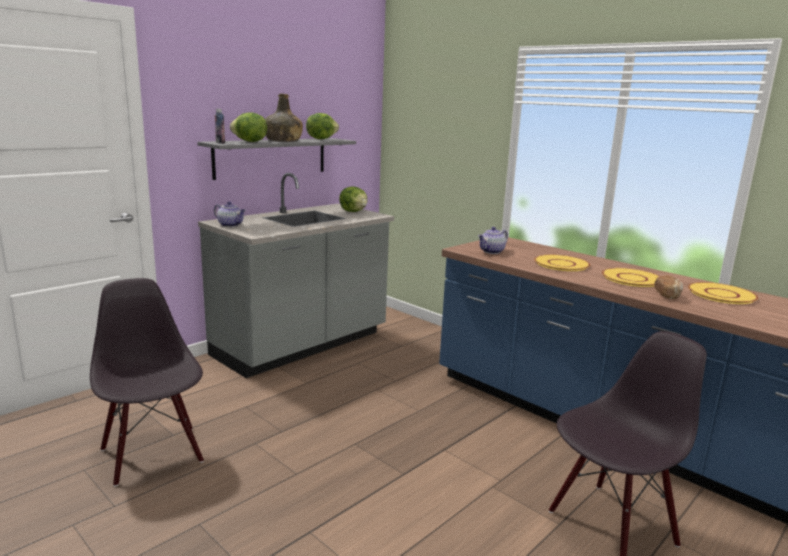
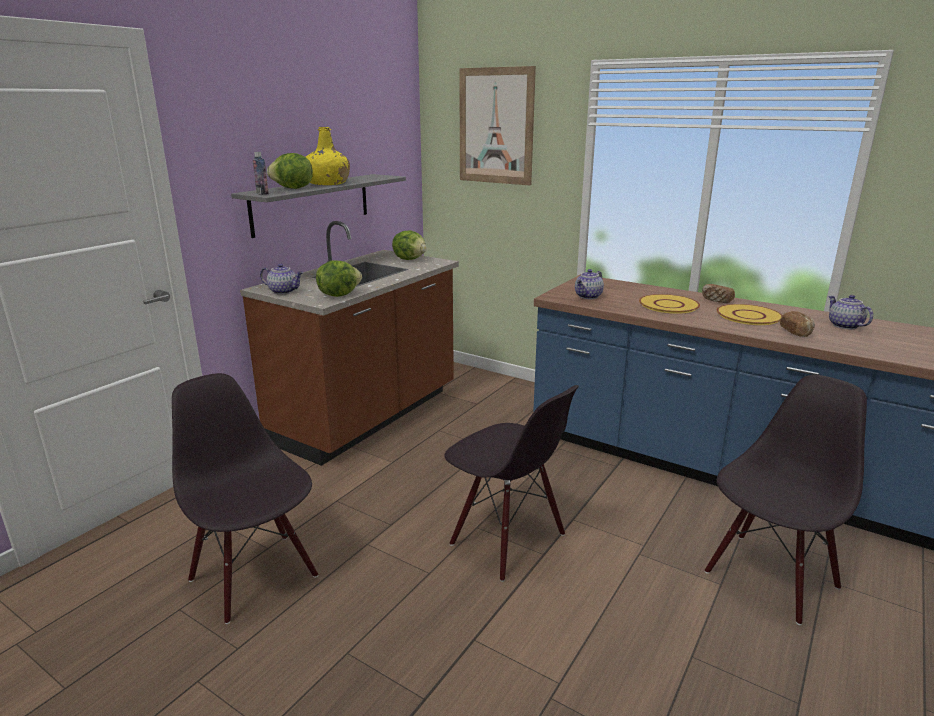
camera: 10 degrees left, 5 degrees up
(283, 140) = (327, 183): green bottle -> yellow bottle
(302, 345) = (367, 417): grey counter -> brown counter
(321, 139) = (365, 177): lettuce -> lettuce (338, 295)
(376, 458) = (507, 540): none -> black chair
(440, 103) = (496, 126): none -> picture
(611, 264) = (716, 300): none -> bread
(721, 294) = (844, 326): yellow plate -> teapot

